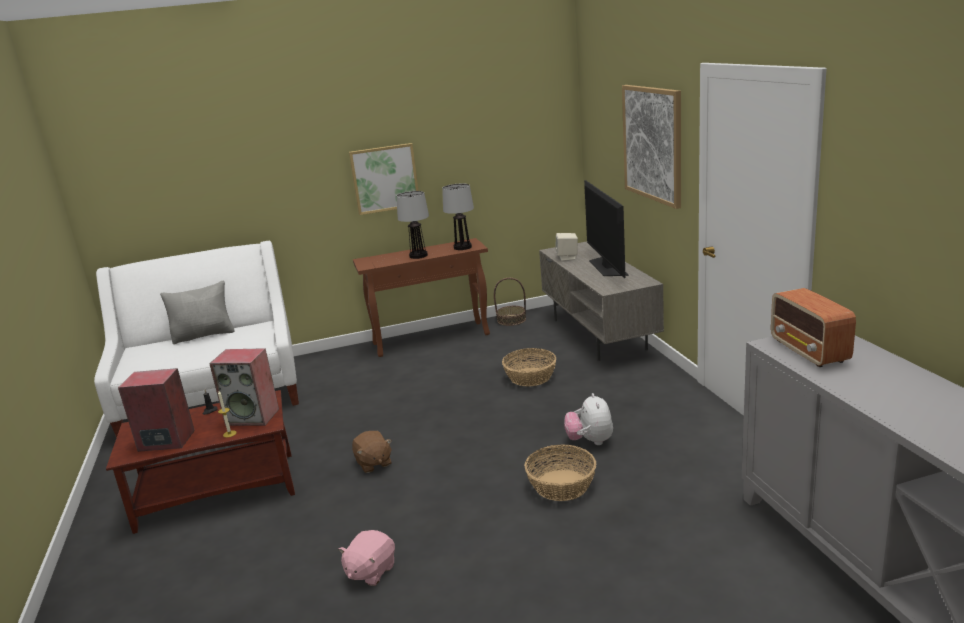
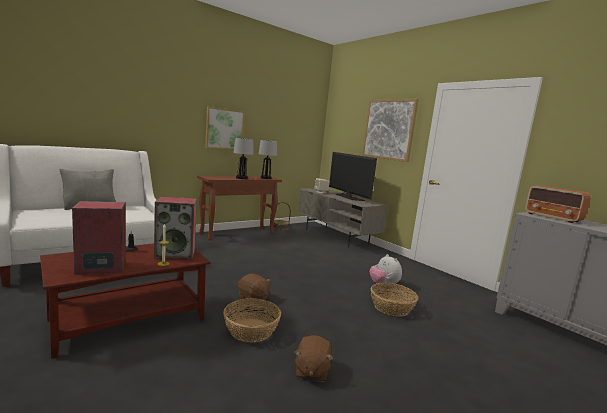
camera: 25 degrees left, 10 degrees down
(370, 571) = (311, 371): pink plush toy -> brown plush toy
(530, 377) = (317, 253): basket -> basket (251, 330)

